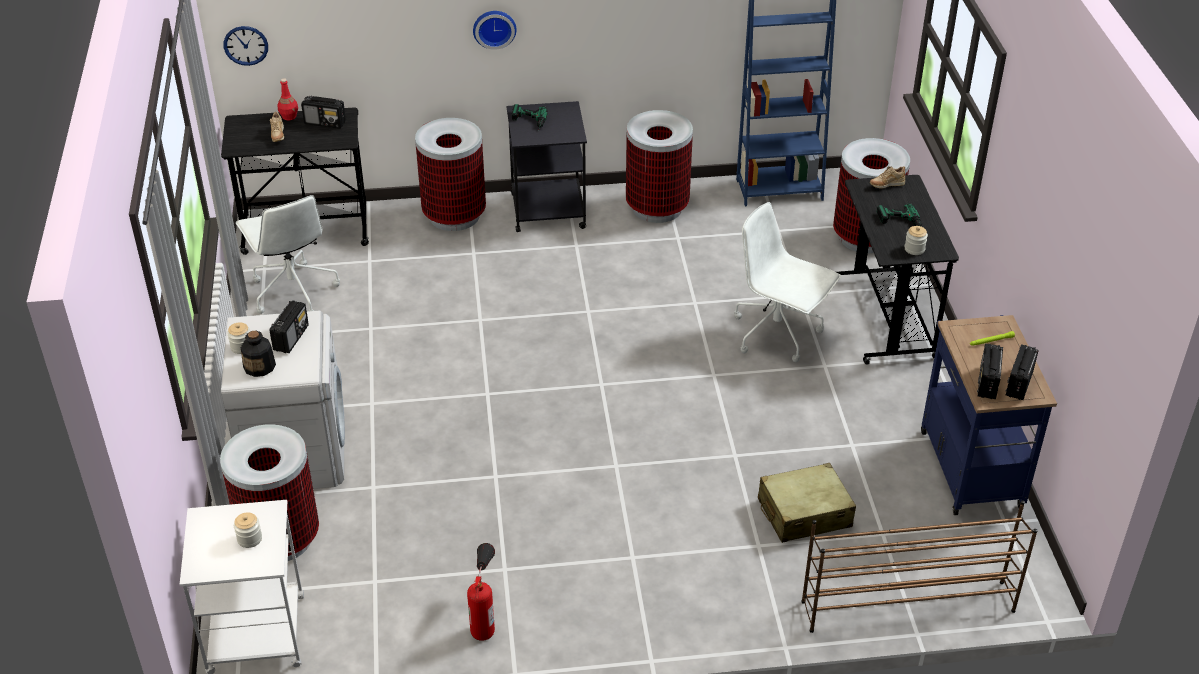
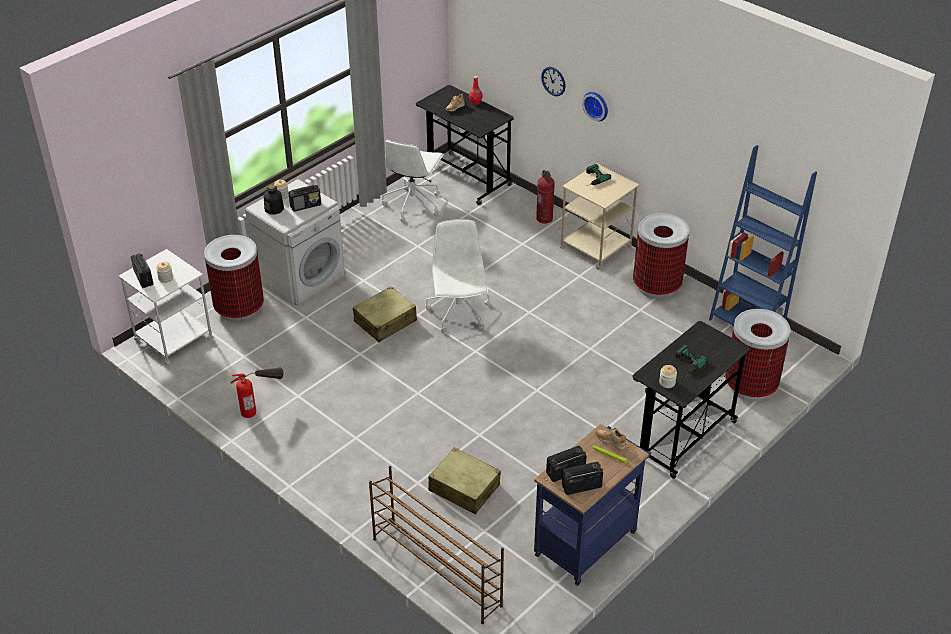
camera: 50 degrees right, 0 degrees up
(246, 45) = (466, 45): wall clock -> wall clock (553, 81)
(325, 123) = (486, 115): radio -> radio (143, 278)
(454, 215) = (544, 218): trash can -> fire extinguisher
(467, 425) = (385, 321): none -> beige suitcase
(549, 210) = (596, 248): black cart -> beige cart
(780, 335) = (606, 398): white office chair -> white office chair (459, 315)
(886, 185) = (718, 340): beige shoe -> beige shoe (610, 441)

